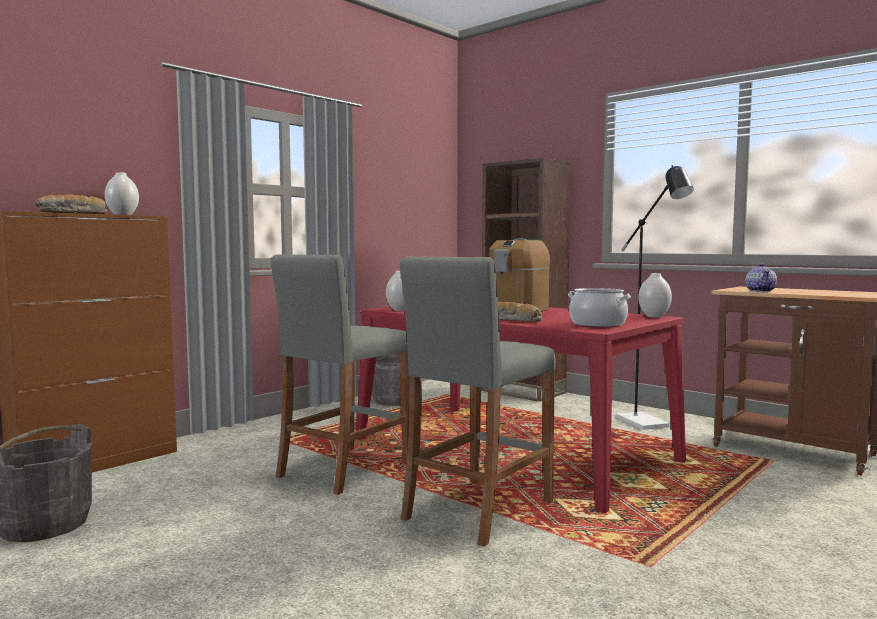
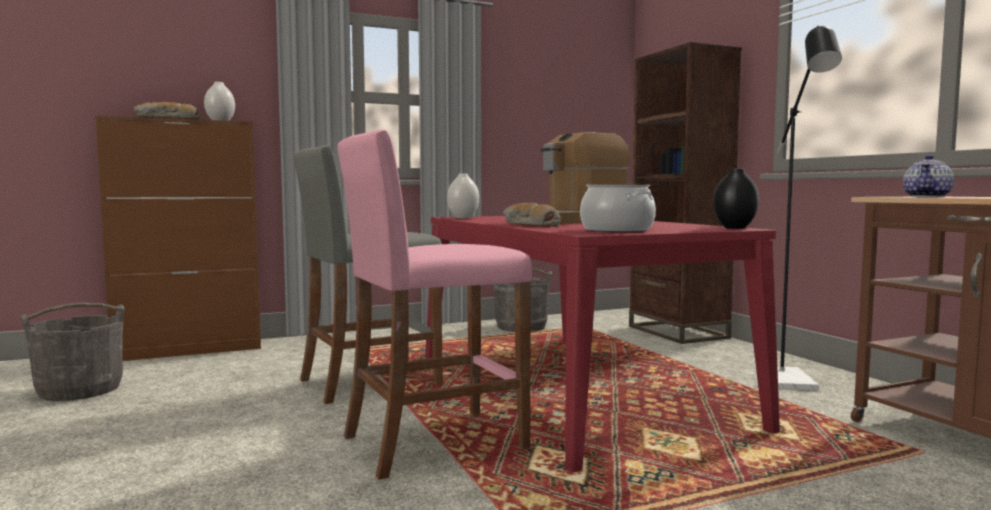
camera: 25 degrees right, 0 degrees up
(478, 510) = (433, 442): grey stool -> pink stool
(654, 316) = (735, 228): white vase -> black vase

